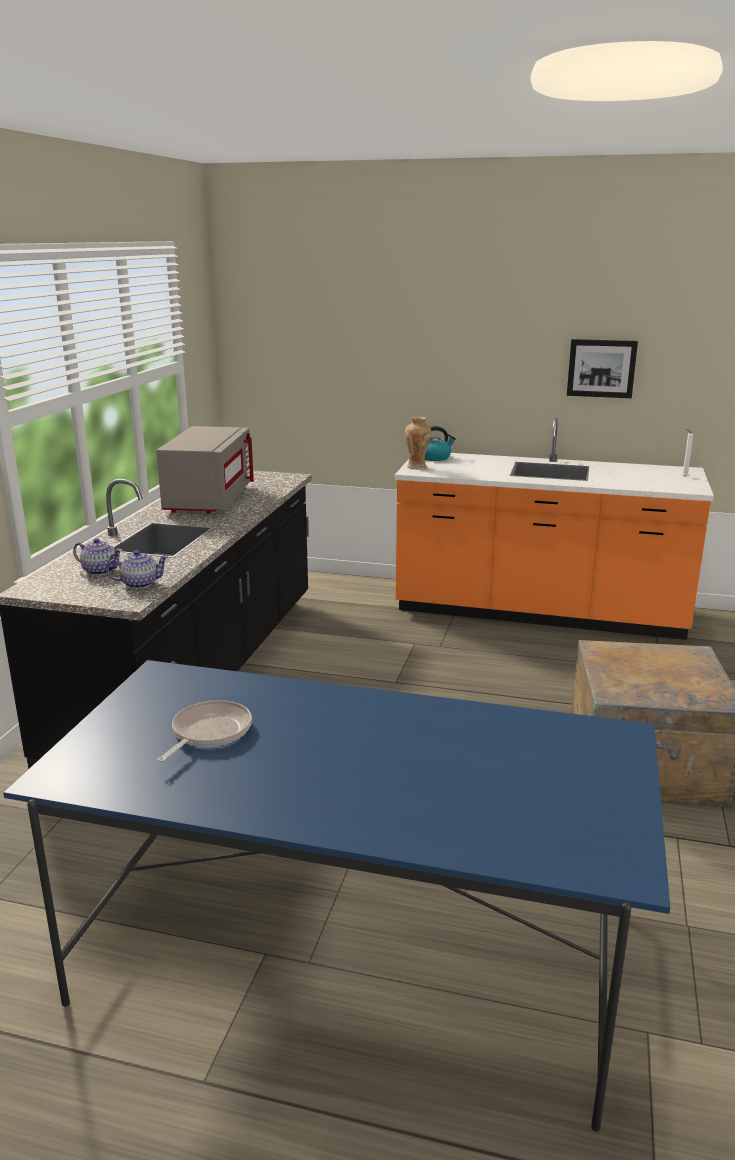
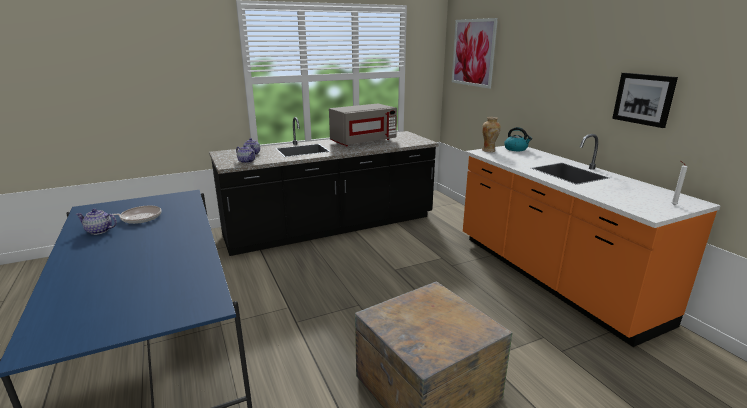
camera: 50 degrees right, 0 degrees up
(218, 777) = (99, 231): none -> teapot
(292, 320) = (473, 52): none -> picture

